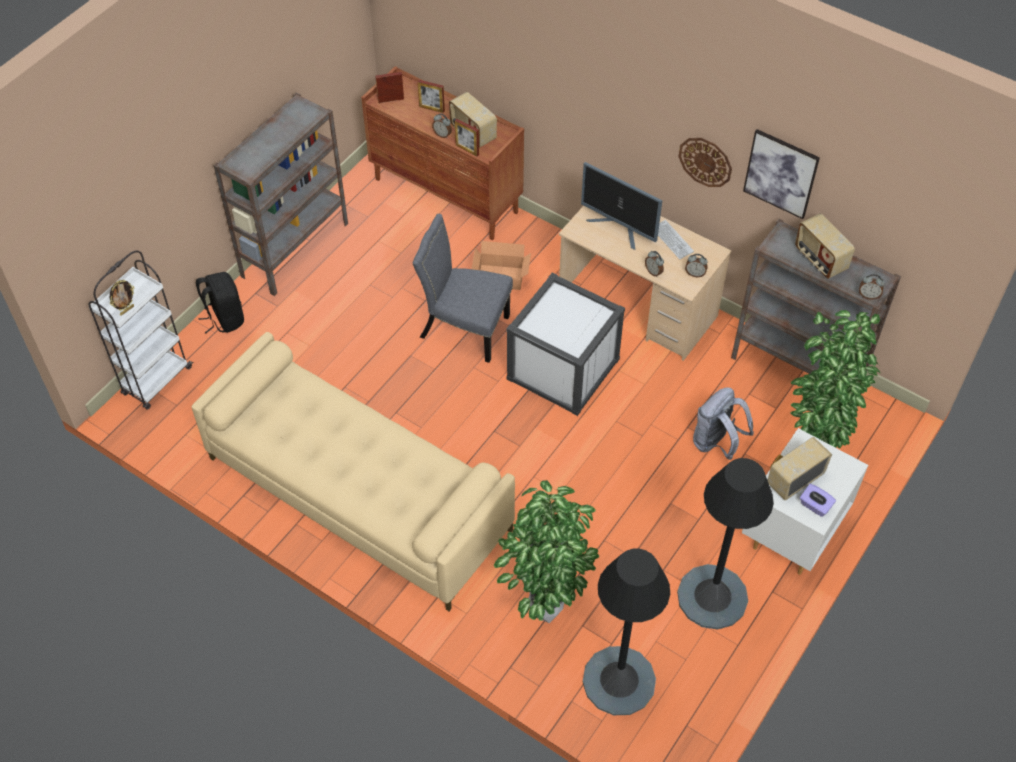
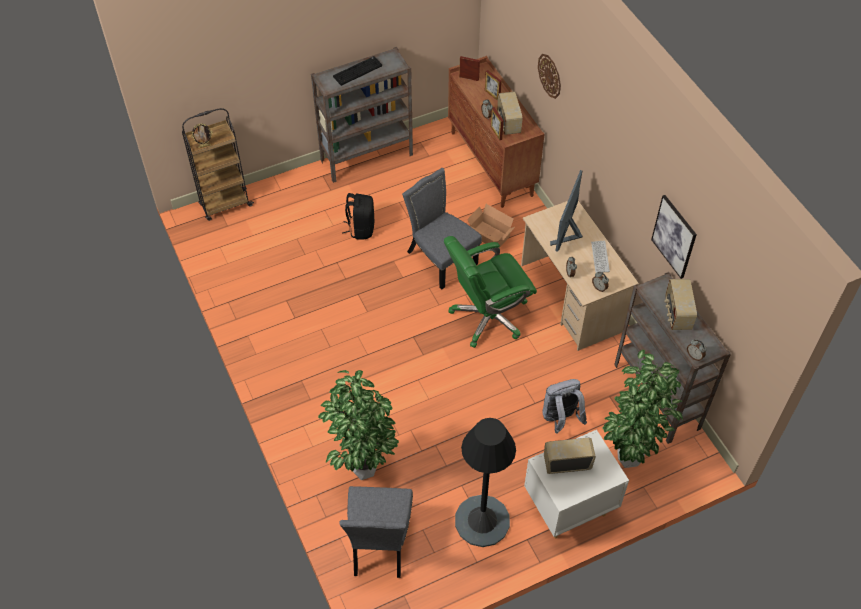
camera: 30 degrees right, 0 degrees up
(156, 381) = (225, 205): white cart -> brown cart
(224, 318) = (292, 183): black backpack -> black backpack (361, 228)
(269, 139) = (357, 71): none -> keyboard
(358, 493) = (298, 335): beige sofa -> none
(562, 369) = (488, 317): white storage box -> green office chair
(619, 228) = (568, 232): monitor -> monitor turned 45 degrees clockwise
(619, 681) = (379, 542): black floor lamp -> grey chair
(705, 161) = (635, 206): wall clock -> wall clock (550, 75)
(815, 506) = (568, 488): purple tissue box -> none

